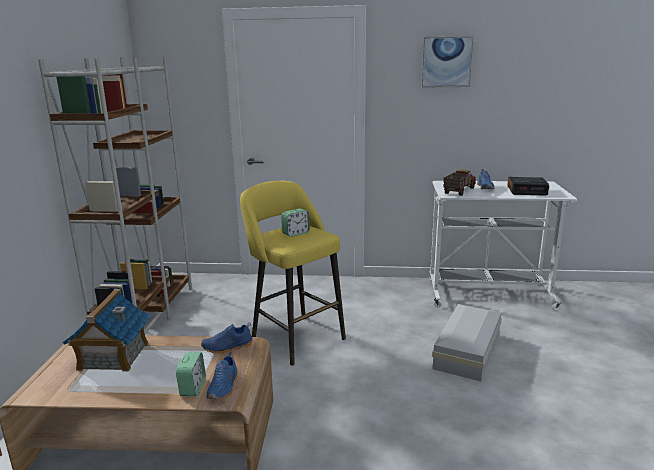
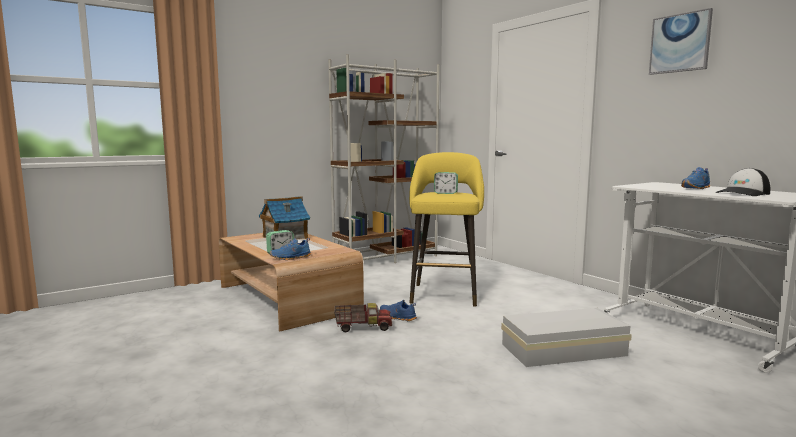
camera: 50 degrees right, 10 degrees down
(228, 347) = (333, 249): blue shoe -> blue shoe (397, 317)
(458, 191) = (650, 186): toy truck -> toy truck (363, 327)
(527, 191) = (743, 193): alarm clock -> cap

